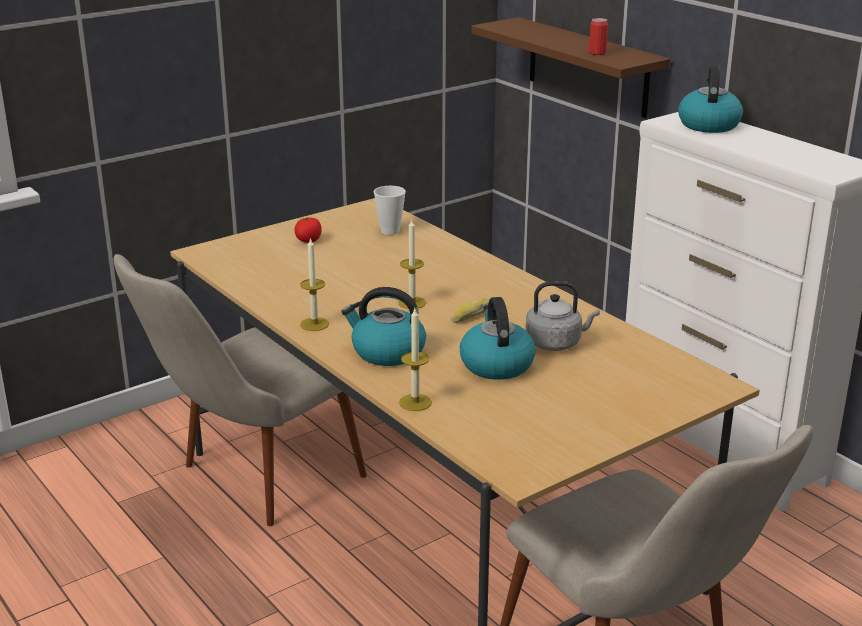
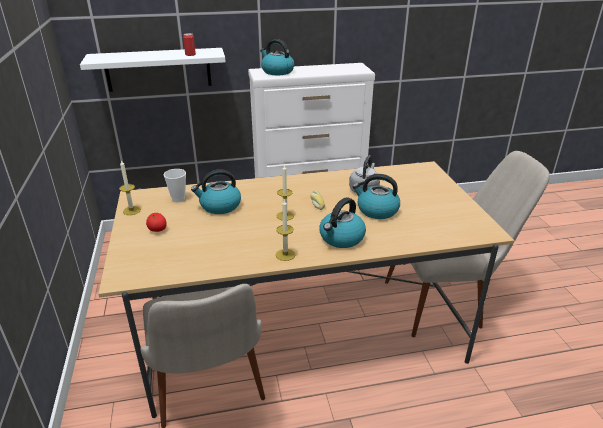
camera: 65 degrees left, 5 degrees up
(396, 258) = (219, 206): none -> kettle
(415, 402) = (406, 243): candle -> candle (131, 210)
(587, 67) = (158, 69): brown shelf -> white shelf

